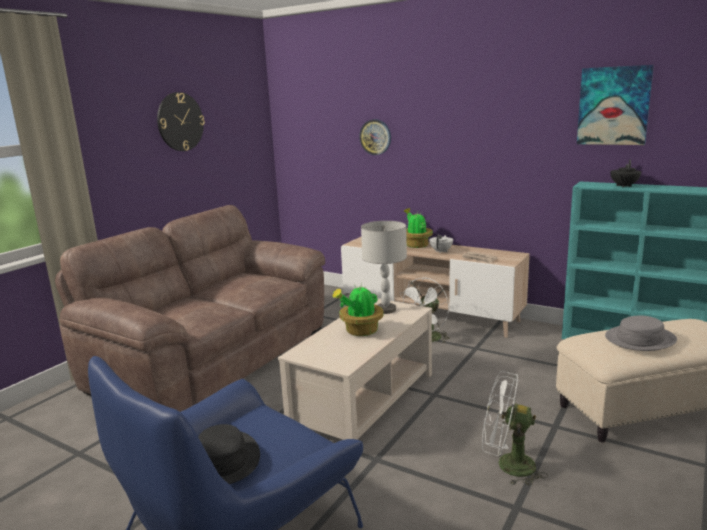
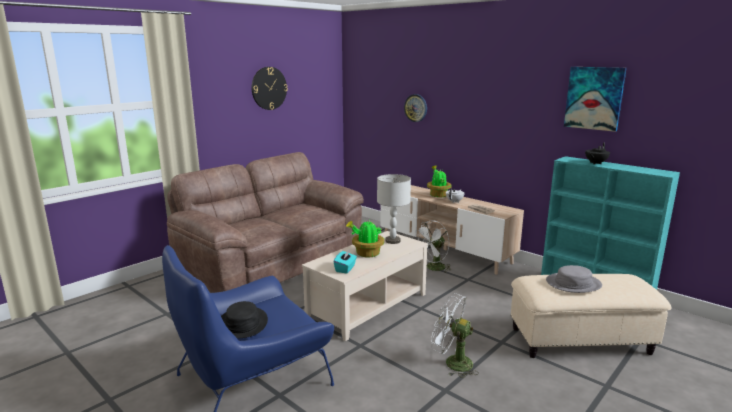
camera: 10 degrees right, 0 degrees up
(342, 356) = (345, 269): none -> turquoise tissue box

